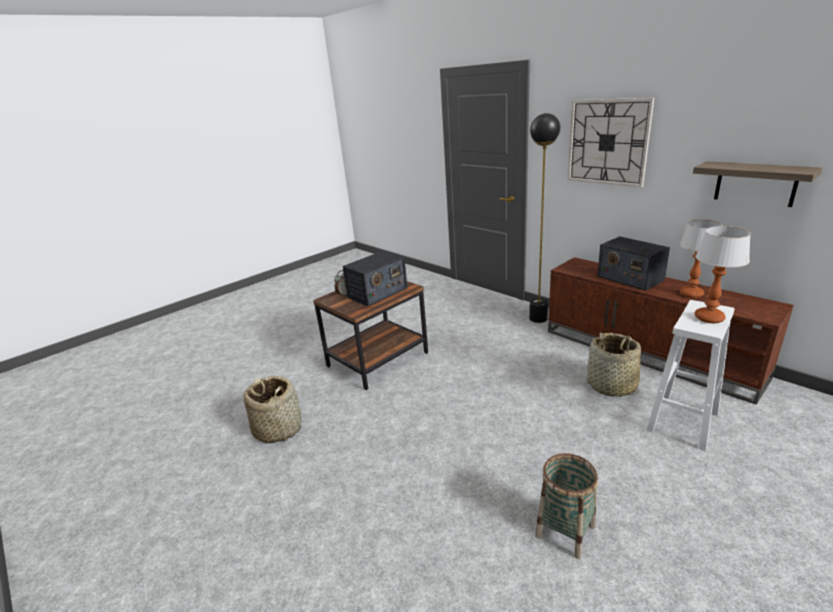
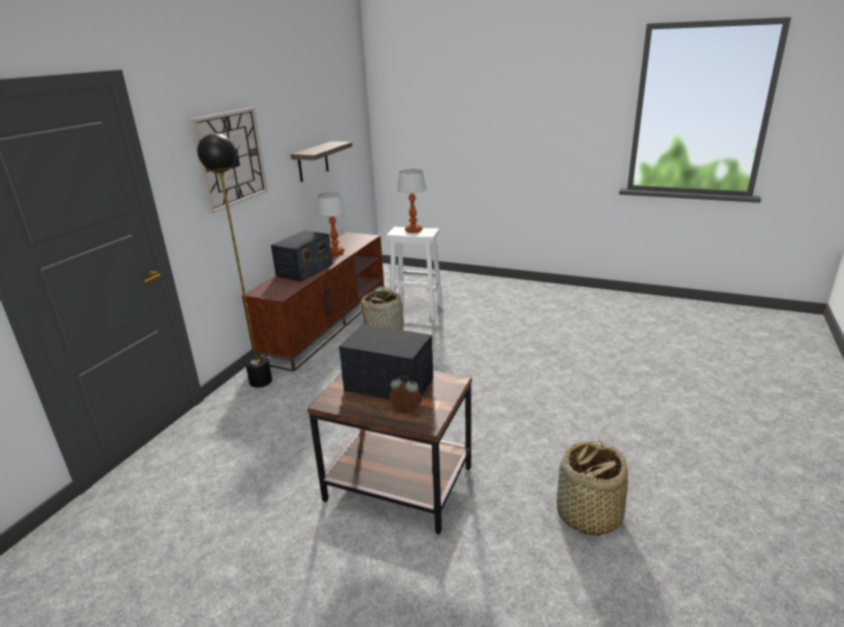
camera: 115 degrees left, 0 degrees up
(565, 531) = (545, 336): basket -> none

